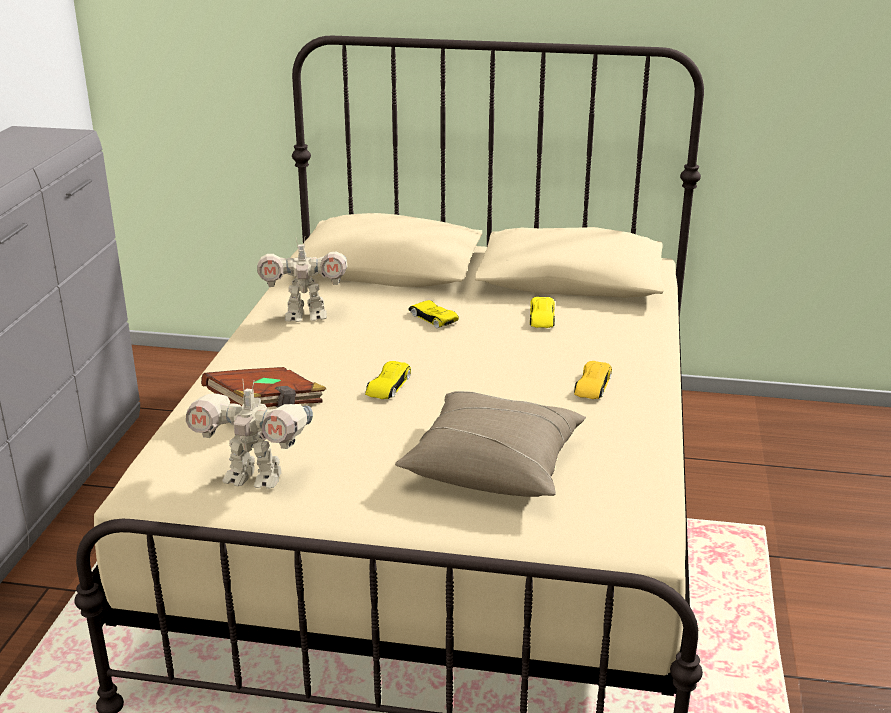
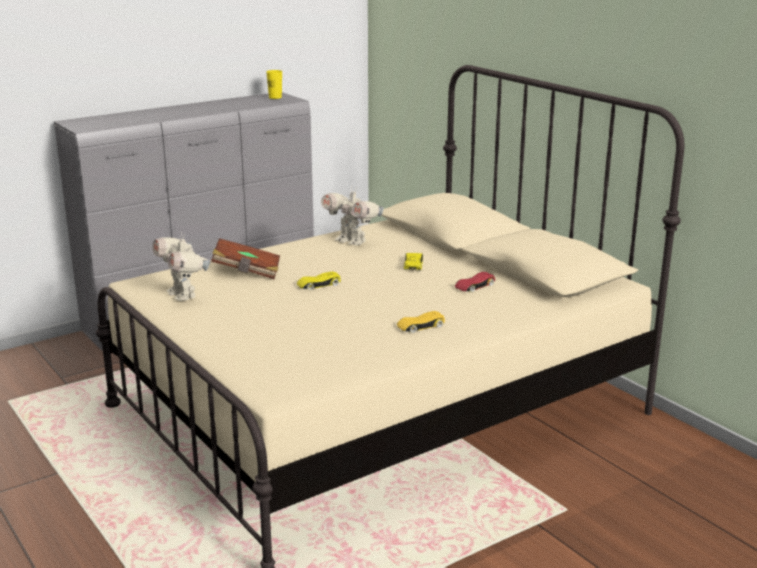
camera: 45 degrees right, 5 degrees down
(32, 136) = (275, 97): none -> yellow cup
(494, 465) = (287, 335): beige pillow -> none
(542, 318) = (474, 286): yellow toy car -> red toy car

